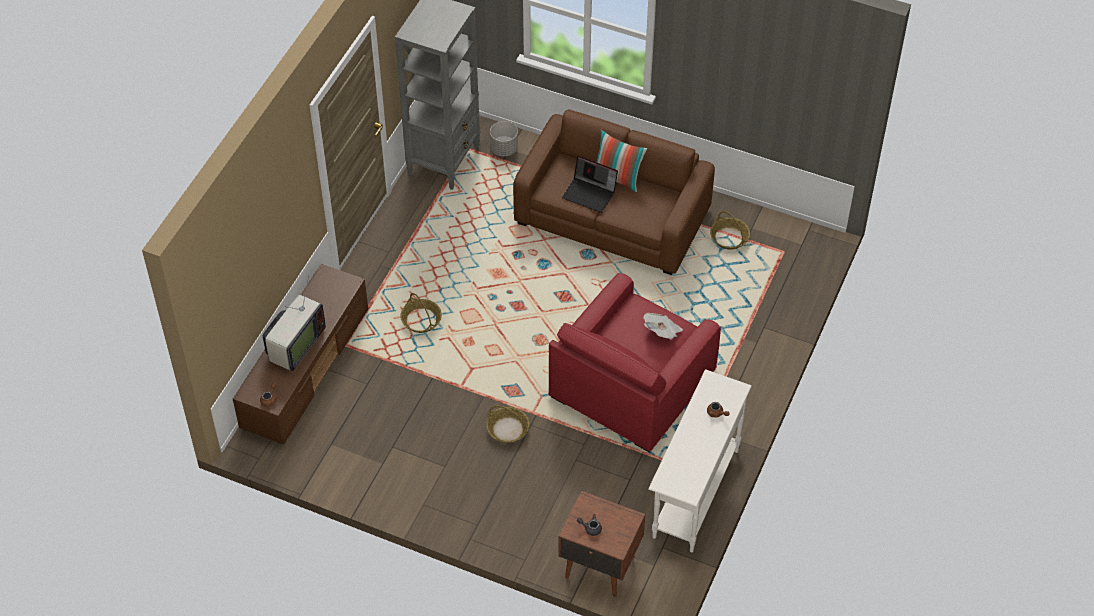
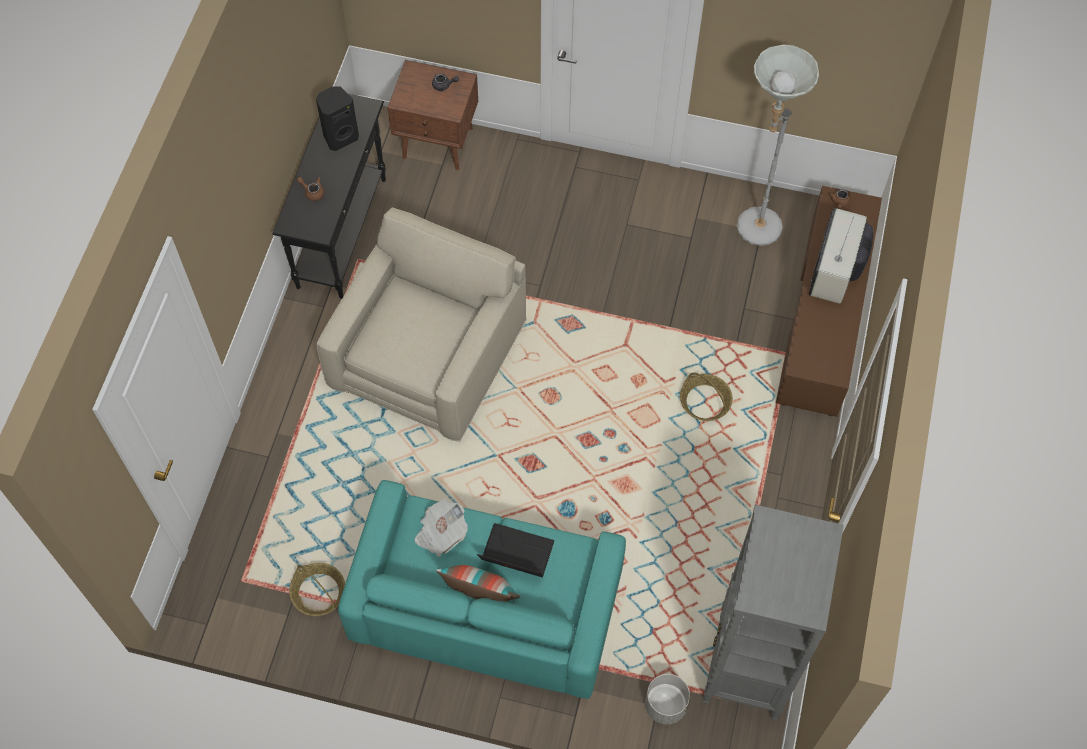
camera: 170 degrees right, 10 degrees up
(339, 444) = (751, 232): none -> grey floor lamp
(507, 429) = (566, 276): basket -> none
(612, 216) = (486, 605): brown sofa -> turquoise sofa
(632, 384) = (428, 353): red armchair -> beige armchair
(662, 332) = (390, 337): newspaper -> newspaper (441, 533)
(690, 459) = (340, 136): none -> black speaker
(695, 493) = (342, 232): white console table -> black console table

